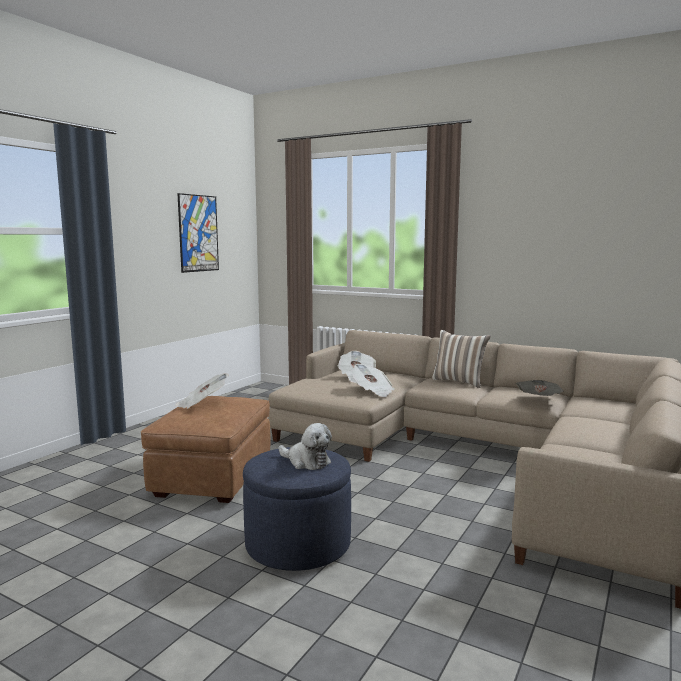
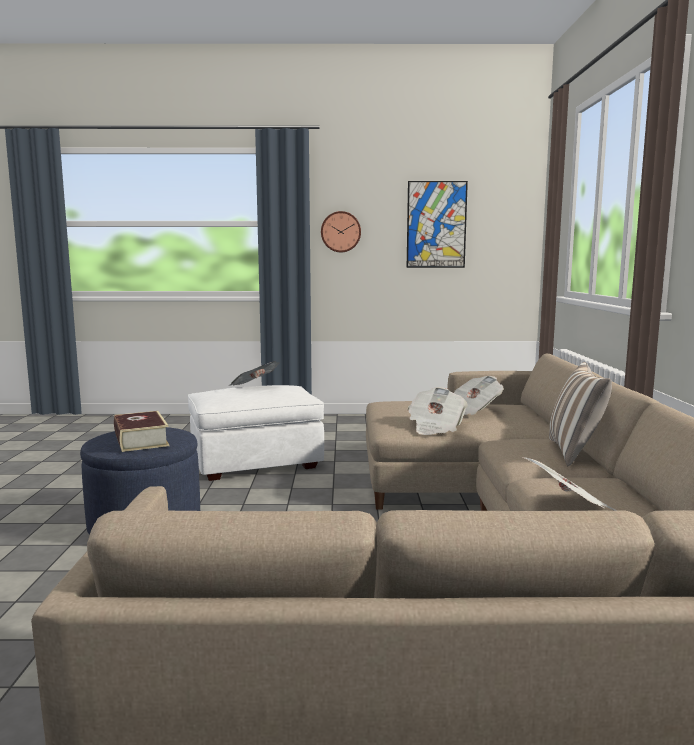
camera: 60 degrees right, 0 degrees up
(130, 240) = (341, 232): none -> wall clock
(212, 477) = (255, 462): brown ottoman -> white ottoman
(306, 462) = (141, 440): plush toy -> book

